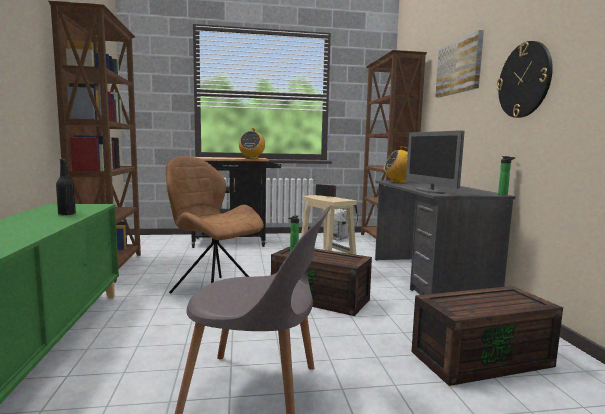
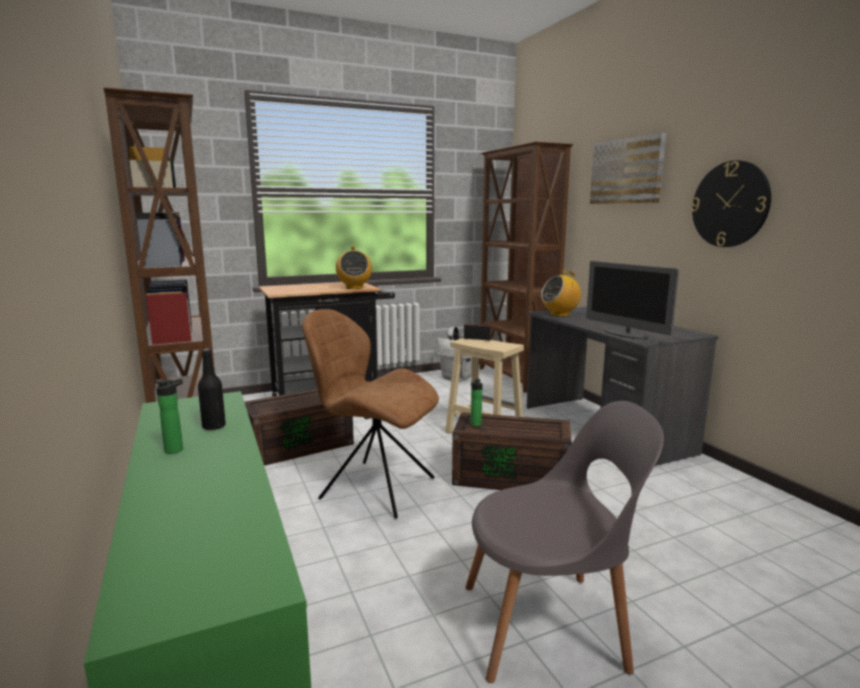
camera: 15 degrees left, 5 degrees up
(481, 358) = (731, 530): brown storage box -> brown storage box (300, 445)
(504, 195) = (705, 334): bottle -> bottle (177, 450)

